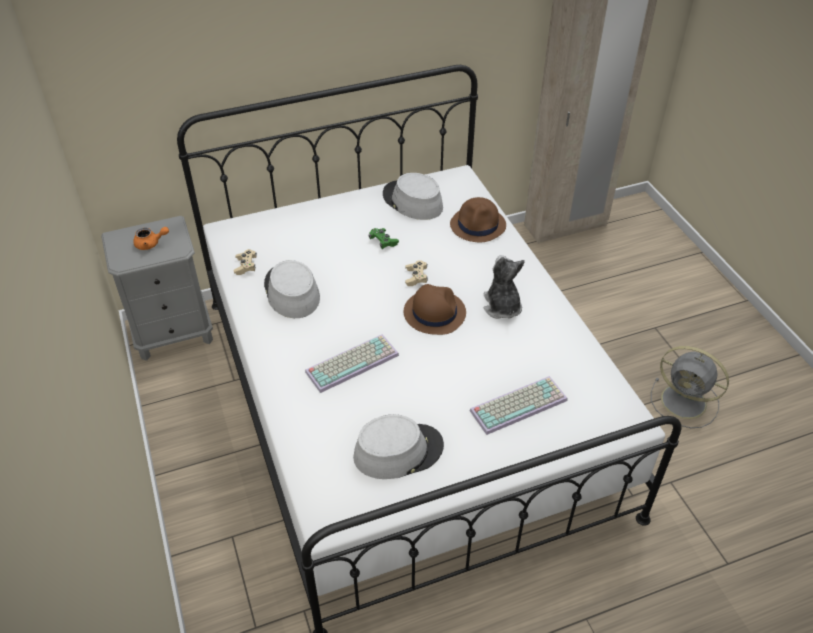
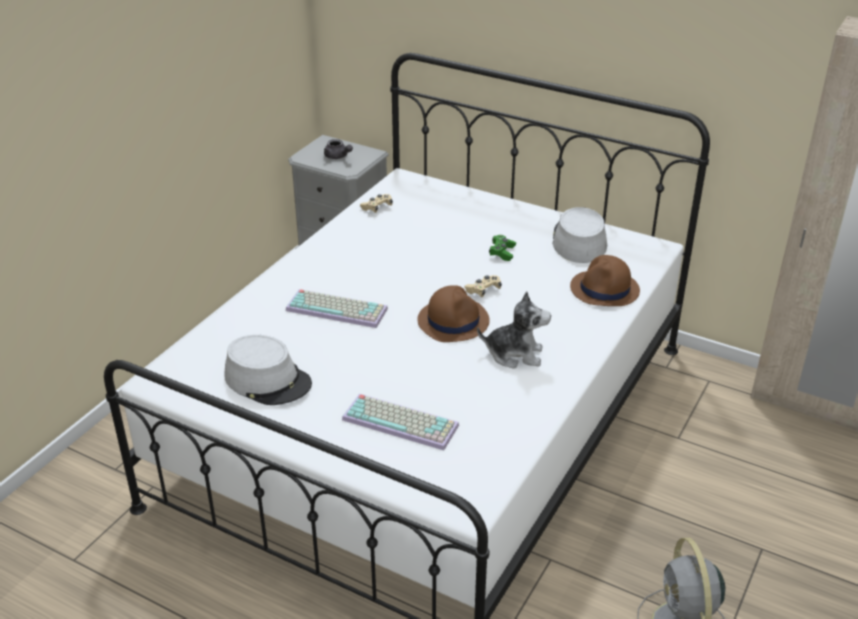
camera: 50 degrees right, 10 degrees down
(151, 244) = (338, 157): orange teapot -> grey teapot
(291, 292) = (377, 241): grey hat -> none
(502, 306) = (514, 354): plush toy -> plush toy turned 60 degrees clockwise

